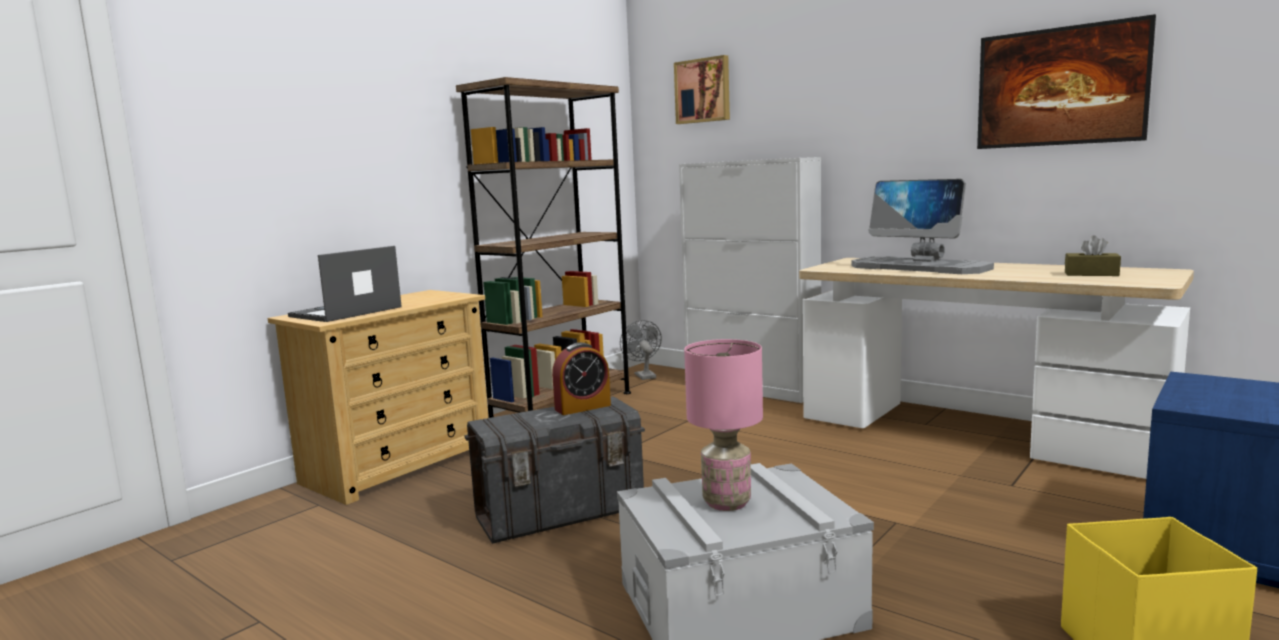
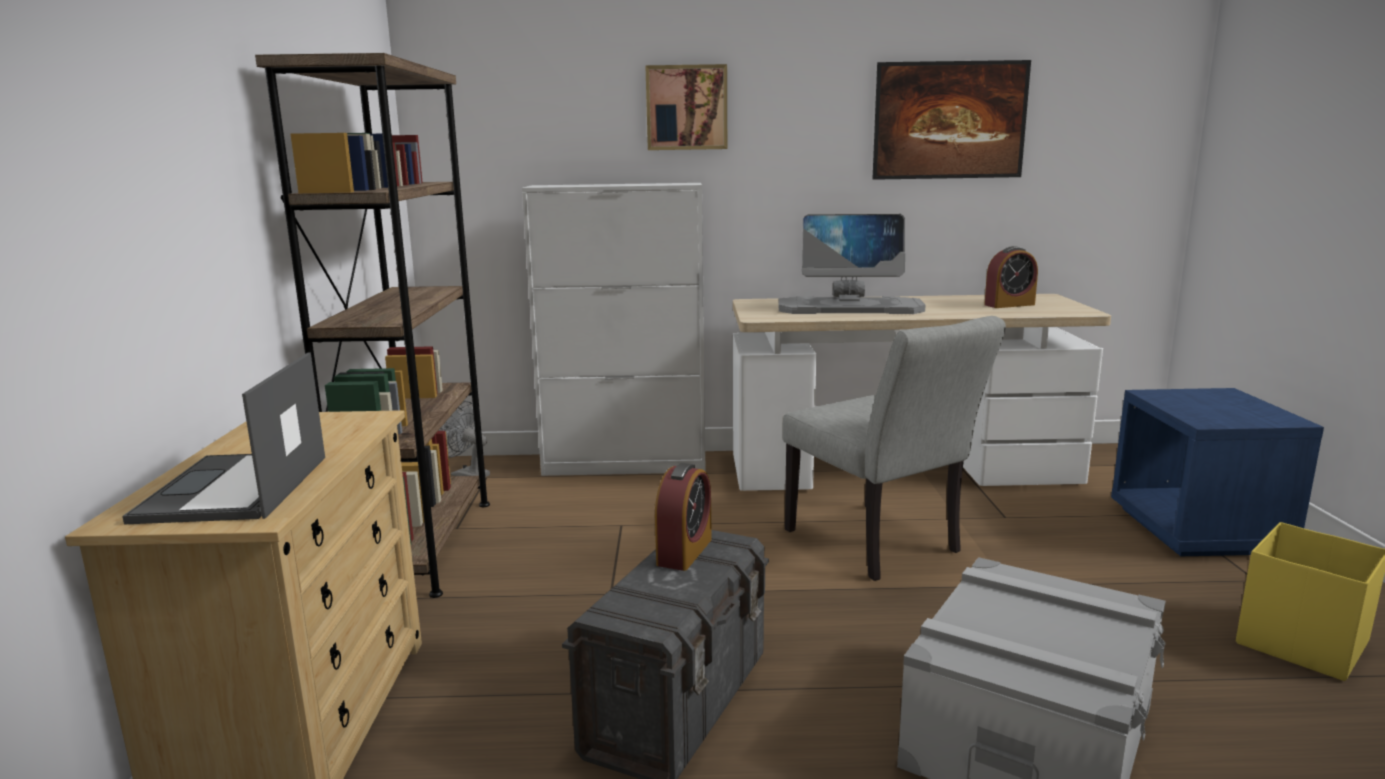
camera: 40 degrees left, 5 degrees up
(703, 90) = (523, 87): picture -> picture (686, 108)
(727, 502) = (1028, 626): pink table lamp -> none
(851, 475) = (880, 545): none -> grey chair
(1091, 274) = (1009, 305): brown tissue box -> alarm clock

